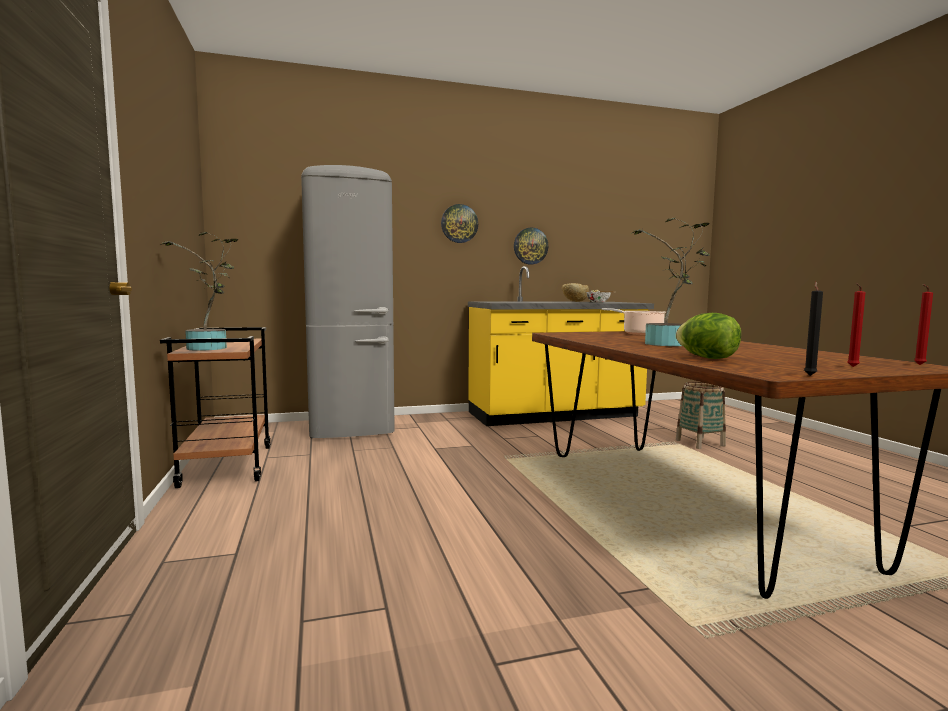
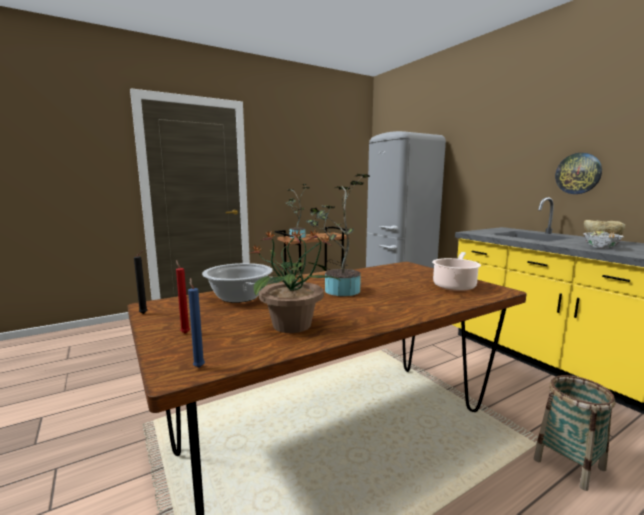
camera: 75 degrees right, 5 degrees up
(459, 223) = (503, 156): wall clock -> none
(707, 358) = (239, 297): lettuce -> cooking pot
(790, 353) = (293, 325): none -> potted plant
(918, 365) = (198, 366): red candle -> blue candle

